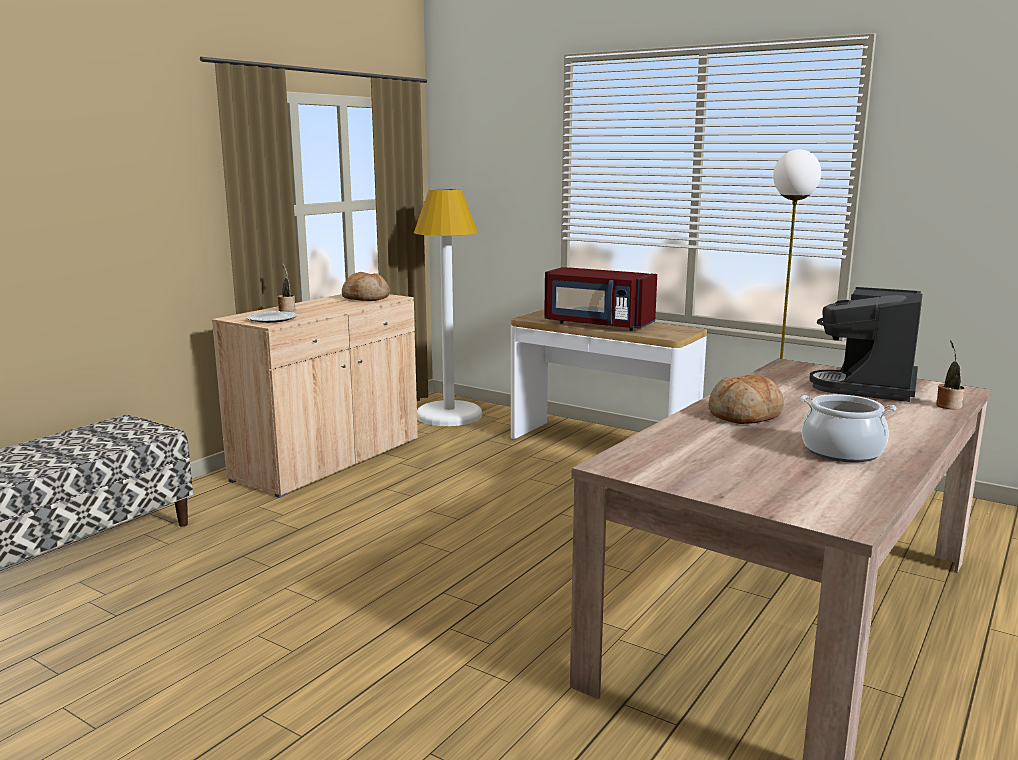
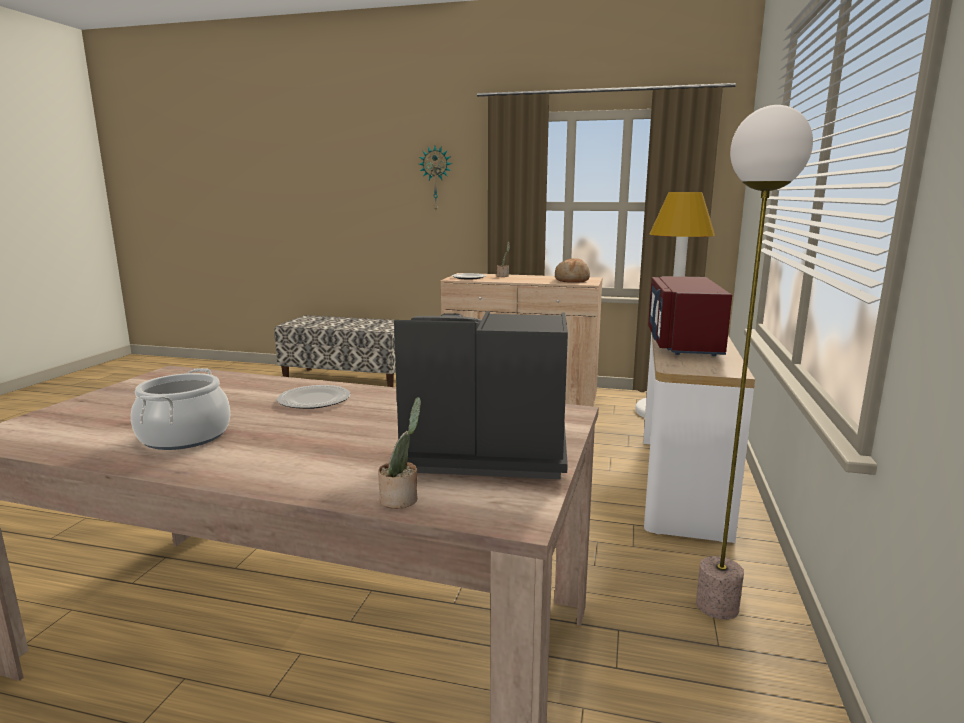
camera: 70 degrees right, 0 degrees up
(136, 180) = (436, 178): none -> wall clock
(745, 415) = (313, 400): bread -> plate

